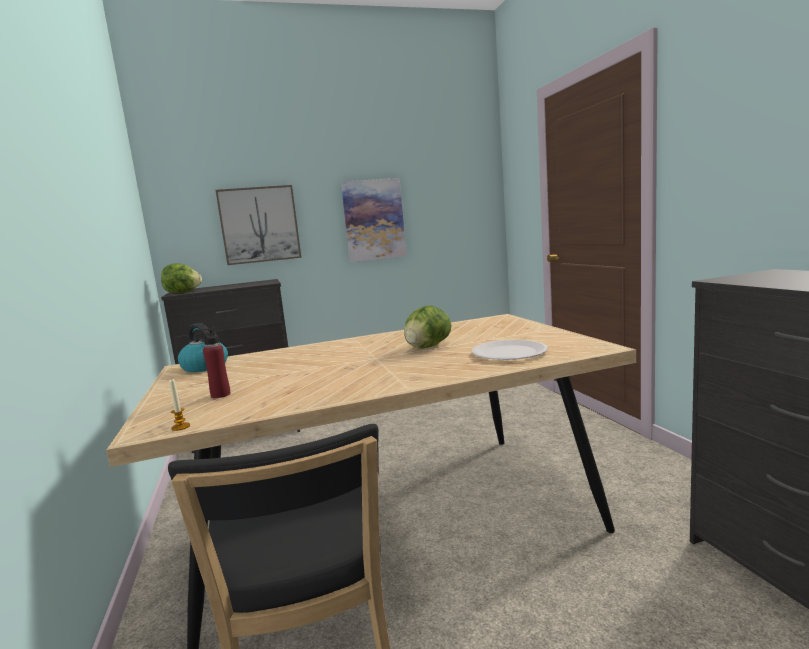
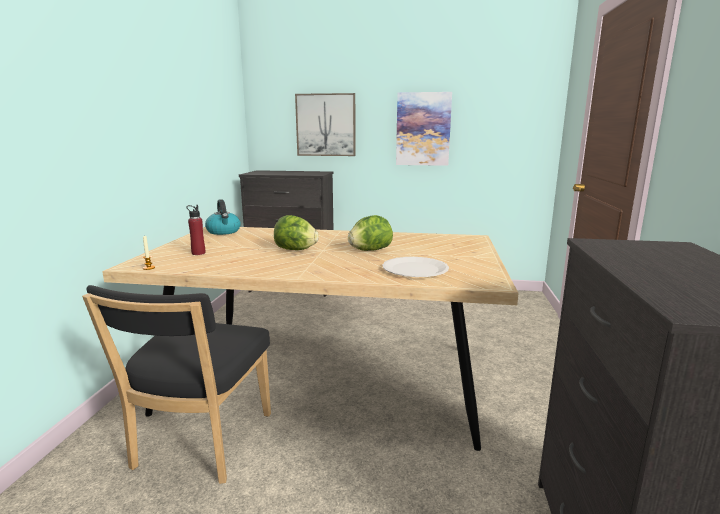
camera: 25 degrees right, 5 degrees up
(183, 292) = (256, 173): lettuce -> lettuce (295, 250)

